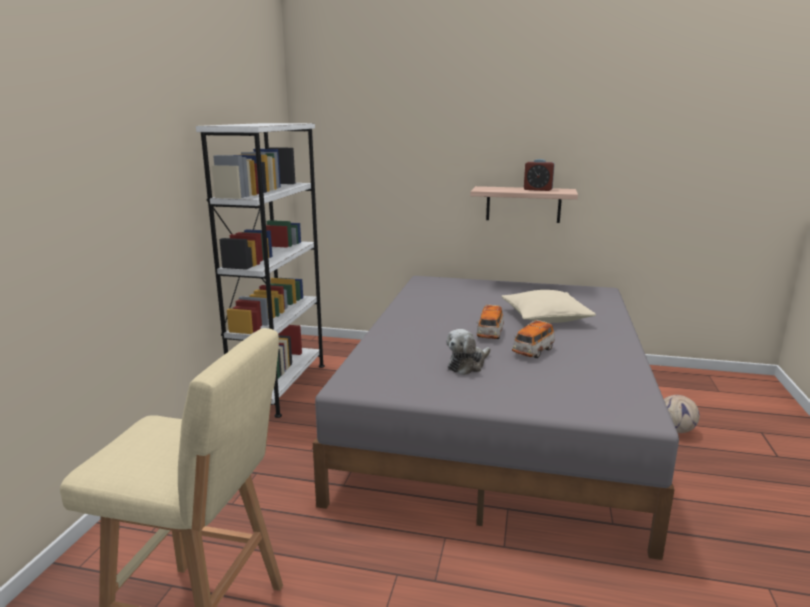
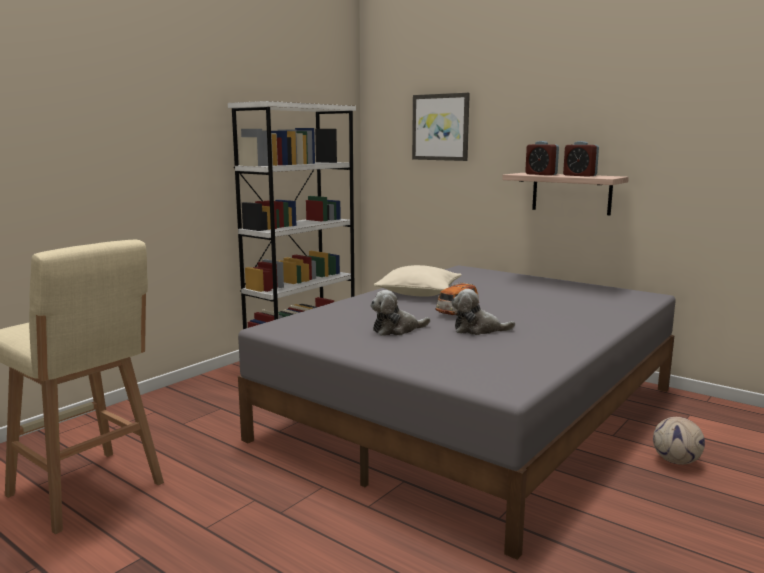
camera: 25 degrees right, 5 degrees down
(387, 142) = (440, 127): none -> picture
(502, 189) = (541, 174): none -> alarm clock
(533, 352) = (478, 330): toy car -> plush toy
(545, 317) = (539, 308): beige pillow -> beige pillow (418, 293)

